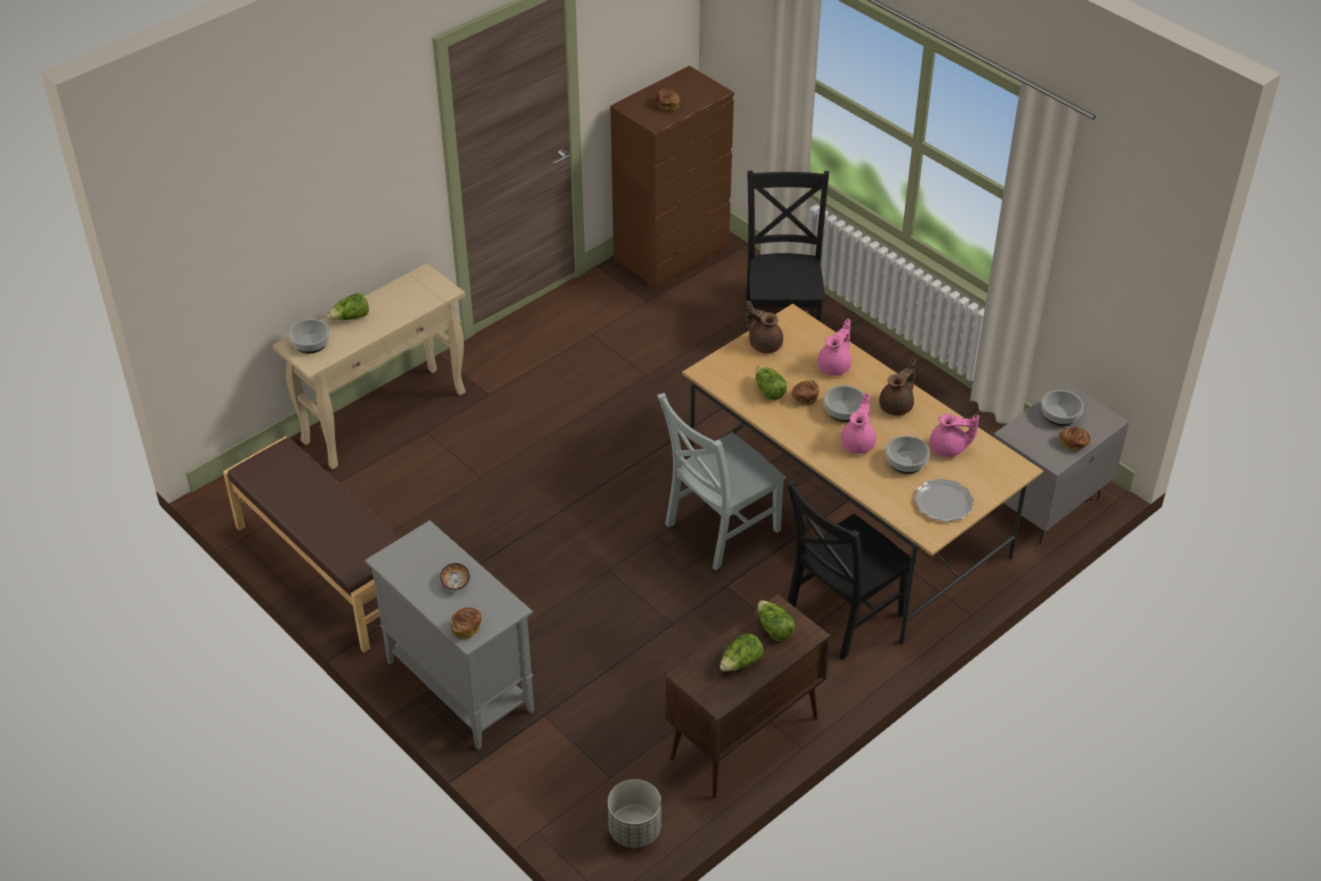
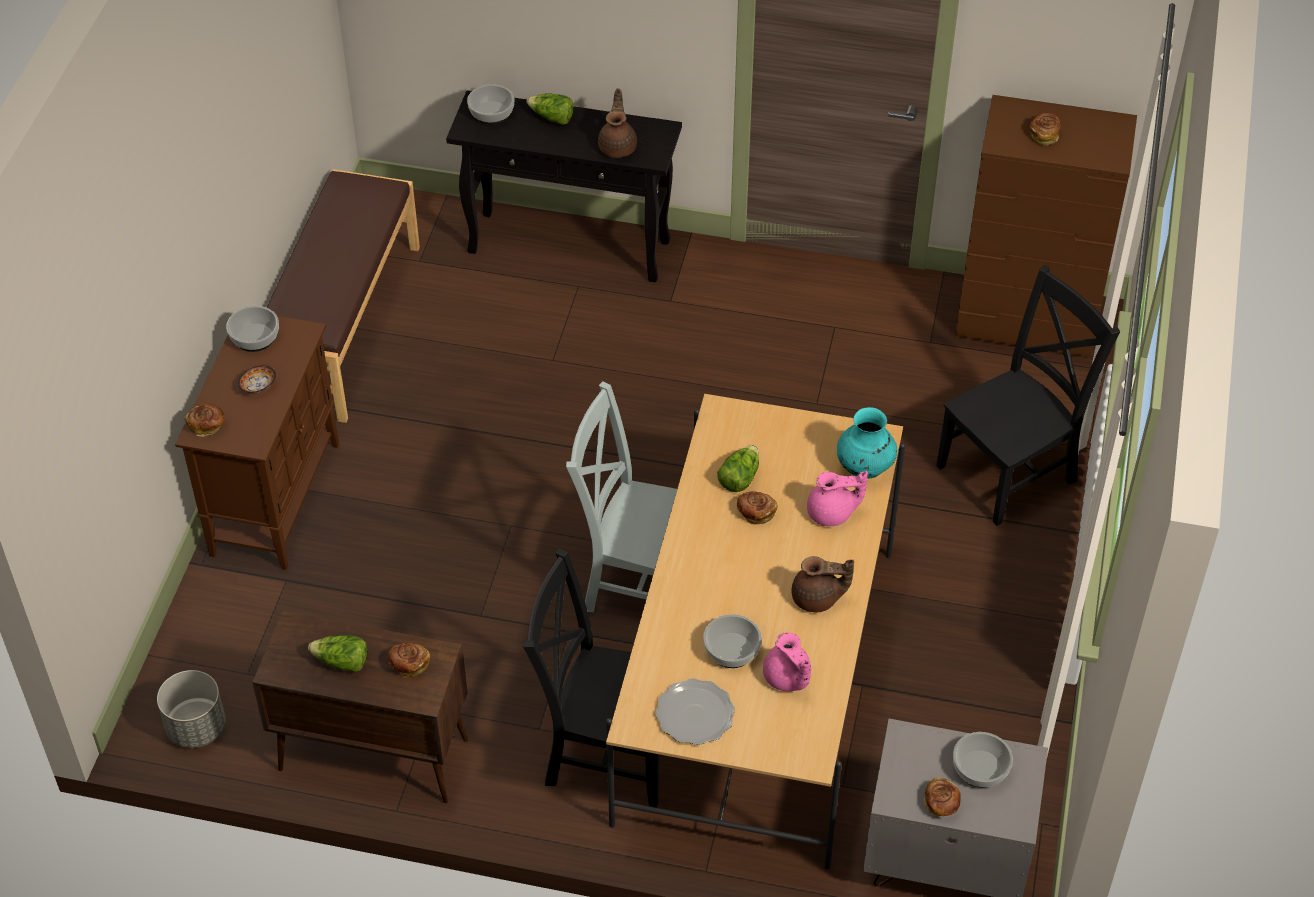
camera: 55 degrees right, 5 degrees up
(385, 416) = (571, 247): beige console table -> black console table
(458, 685) = (276, 497): grey cabinet -> brown cabinet
(764, 344) = (811, 436): brown teapot -> brown teapot (618, 146)
(773, 628) = (409, 665): lettuce -> bread
(811, 335) = (864, 468): none -> turquoise vase
(844, 410) = (766, 556): bowl -> bowl (255, 337)
(858, 443) = (725, 594): pink teapot -> none

